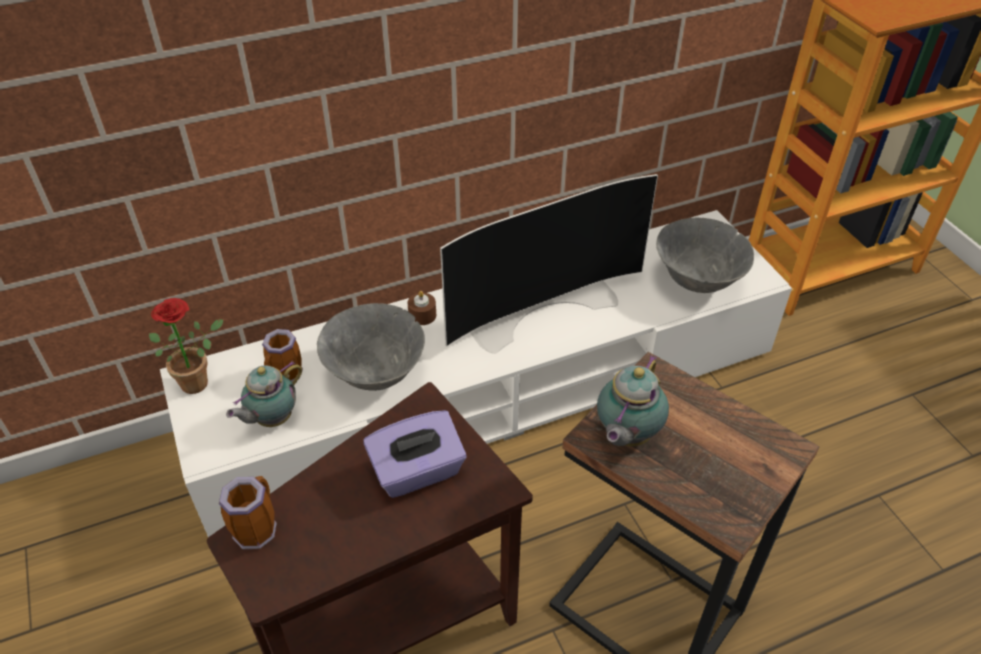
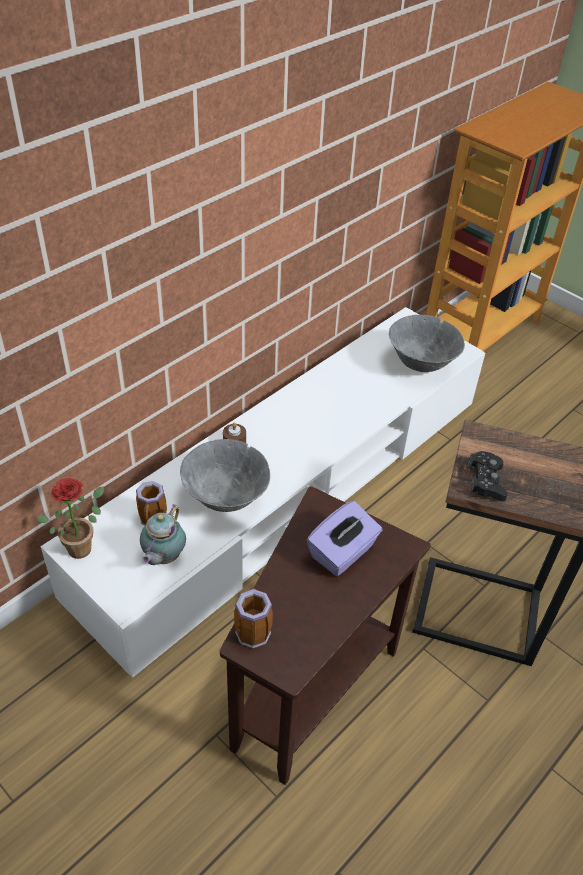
camera: 25 degrees left, 0 degrees up
(540, 306) = (320, 411): television -> none
(625, 436) = (486, 481): teapot -> black game controller

